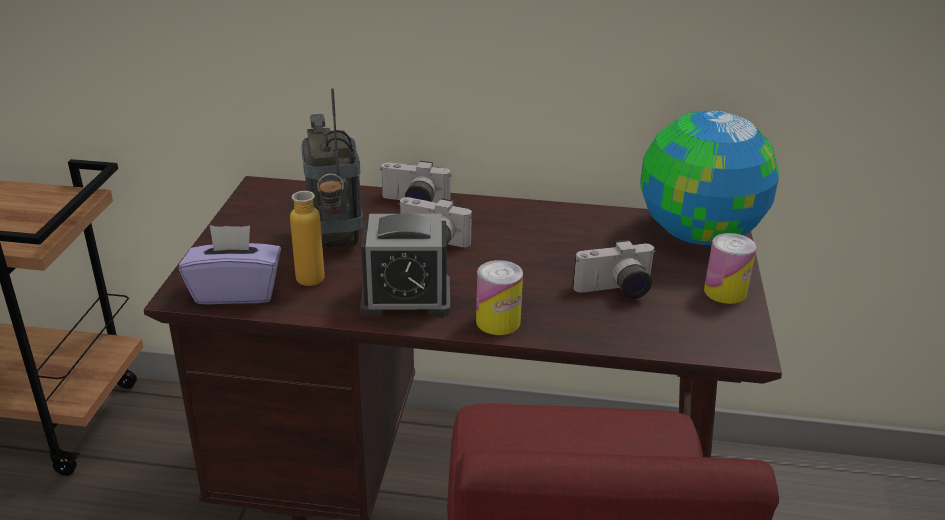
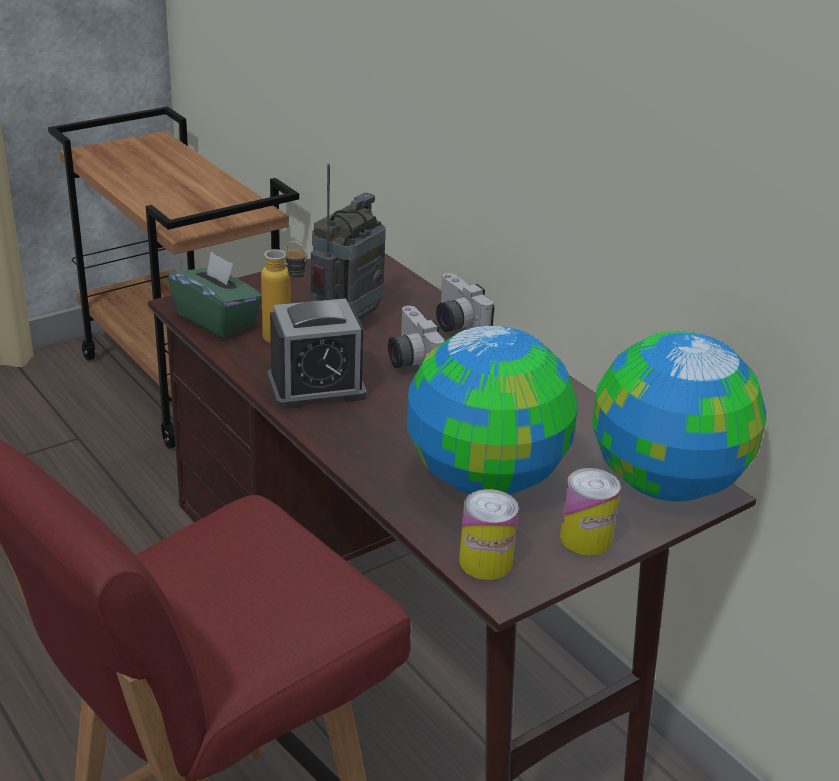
camera: 45 degrees right, 0 degrees up
(236, 291) = (217, 320): purple tissue box -> green tissue box
(406, 297) = (316, 387): alarm clock -> alarm clock turned 60 degrees counterclockwise
(498, 322) = (347, 442): can -> can (485, 562)
(616, 291) = (486, 479): camera -> globe

